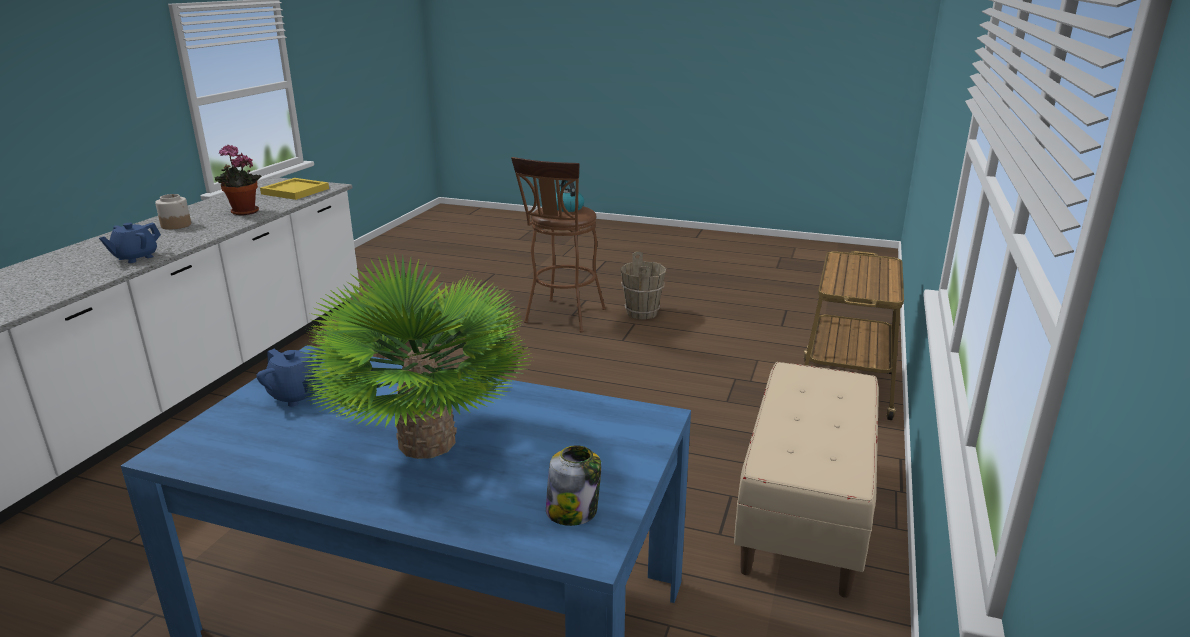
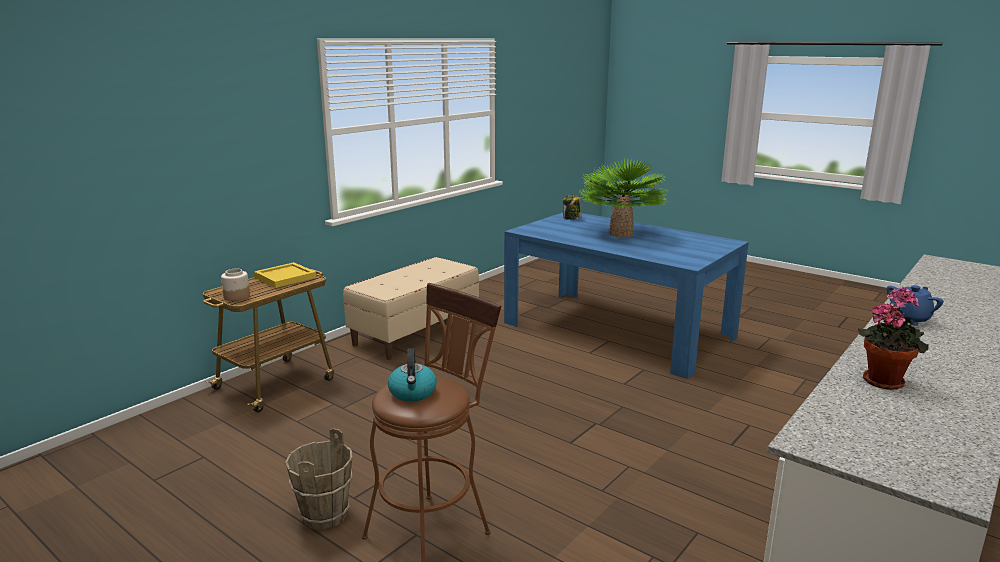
camera: 160 degrees left, 5 degrees down
(176, 225) = (947, 366): jar -> jar (236, 296)
(295, 191) = (861, 434): yellow tray -> yellow tray (285, 278)
(296, 396) = (687, 251): blue teapot -> none

